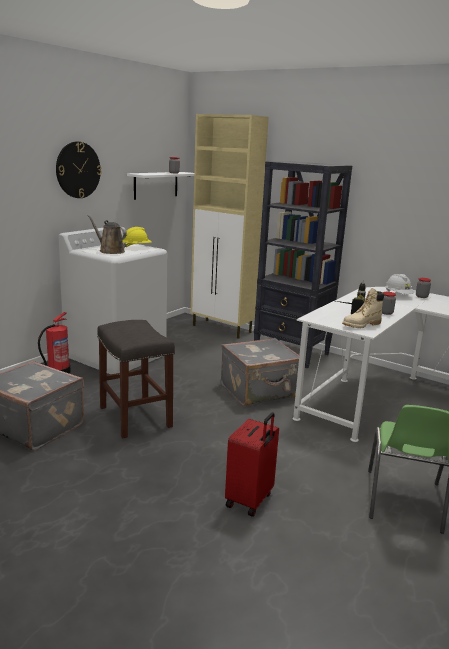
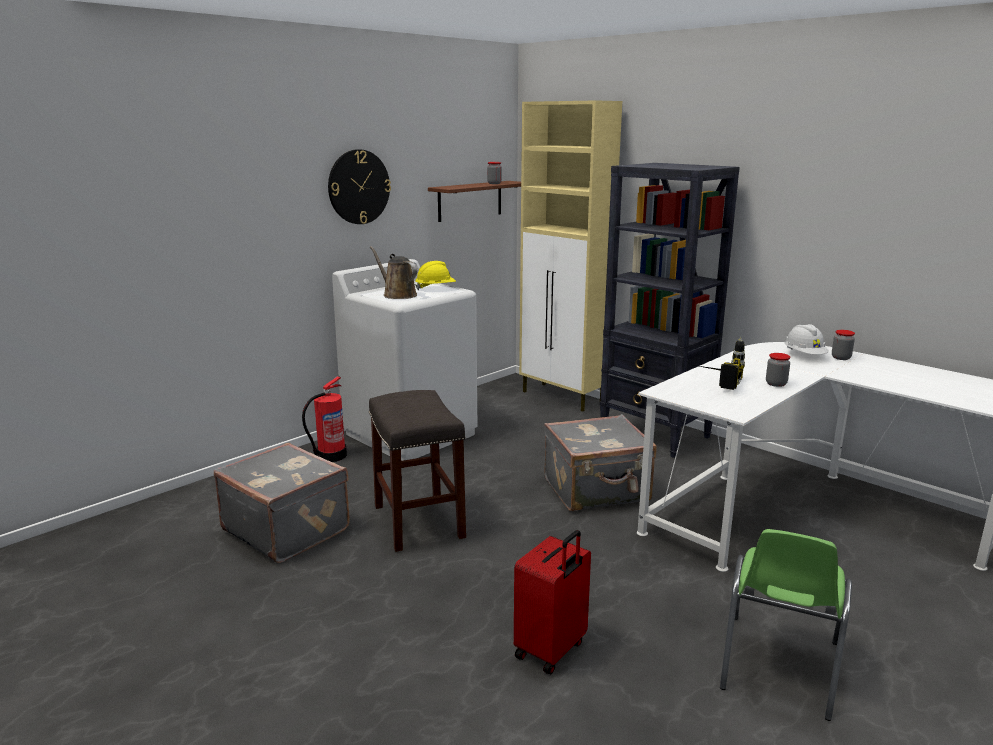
camera: 10 degrees right, 0 degrees up
(156, 185) = (470, 201): white shelf -> brown shelf
(361, 325) = (731, 403): beige boot -> none

